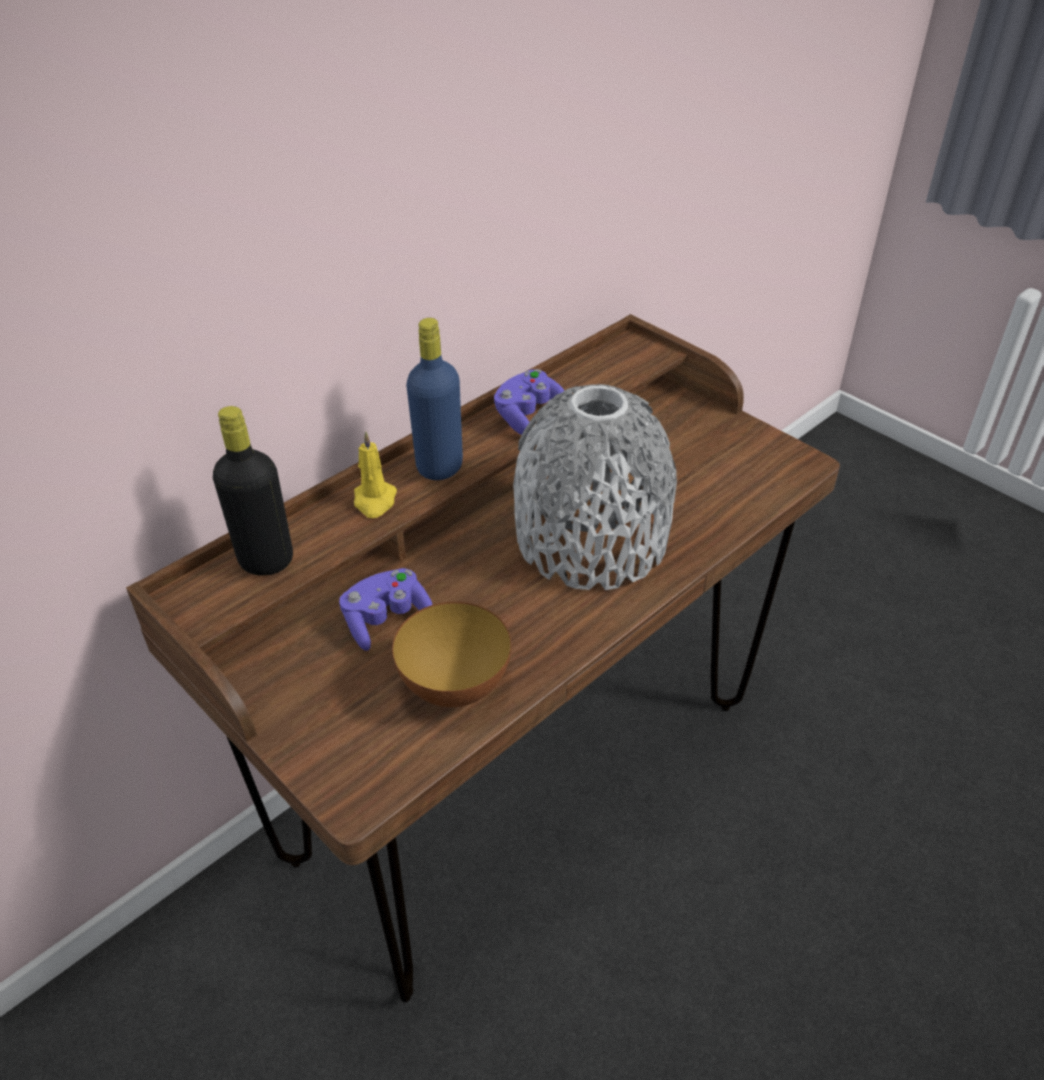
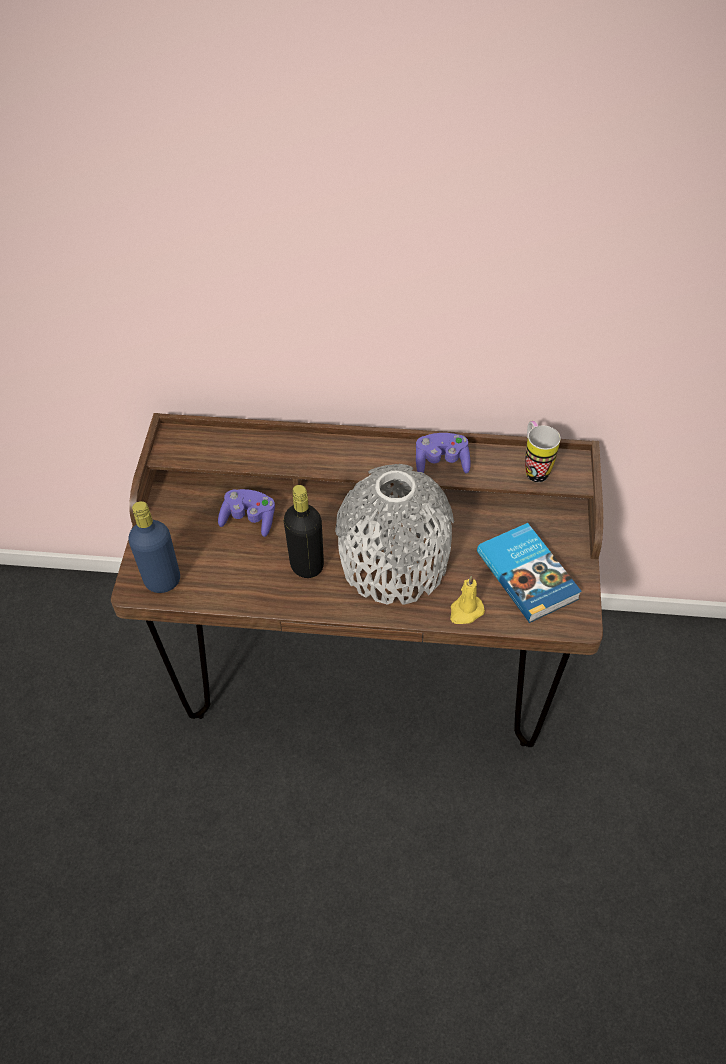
camera: 50 degrees right, 10 degrees up
(266, 560) = (220, 445): black bottle -> black bottle (307, 565)
(375, 501) = (302, 452): yellow candle -> yellow candle (465, 611)
(439, 467) = (355, 457): blue bottle -> blue bottle (162, 581)
(455, 687) = (232, 577): bowl -> none
(611, 367) = (533, 468): none -> mug
(713, 460) = (528, 574): none -> book

